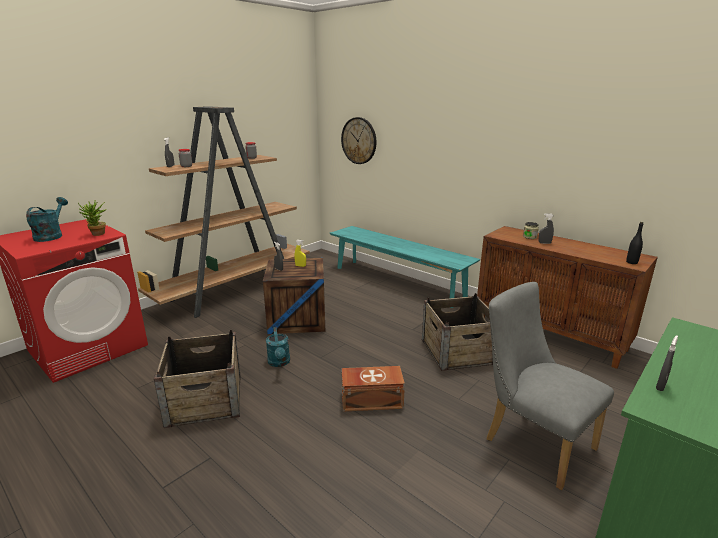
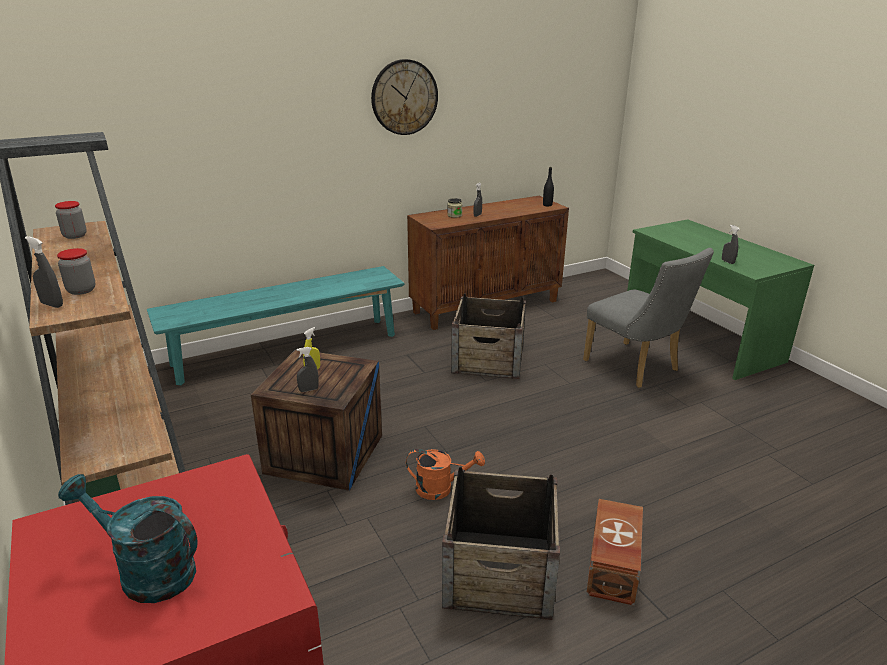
camera: 70 degrees left, 5 degrees up
(97, 234) = (215, 492): potted plant -> none
(279, 363) = (441, 489): turquoise watering can -> orange watering can
(359, 140) = (131, 154): wall clock -> wall clock (404, 97)
(371, 399) = (552, 433): brown storage box -> brown storage box (611, 566)
(532, 440) = (636, 368): grey chair -> grey chair turned 105 degrees counterclockwise

